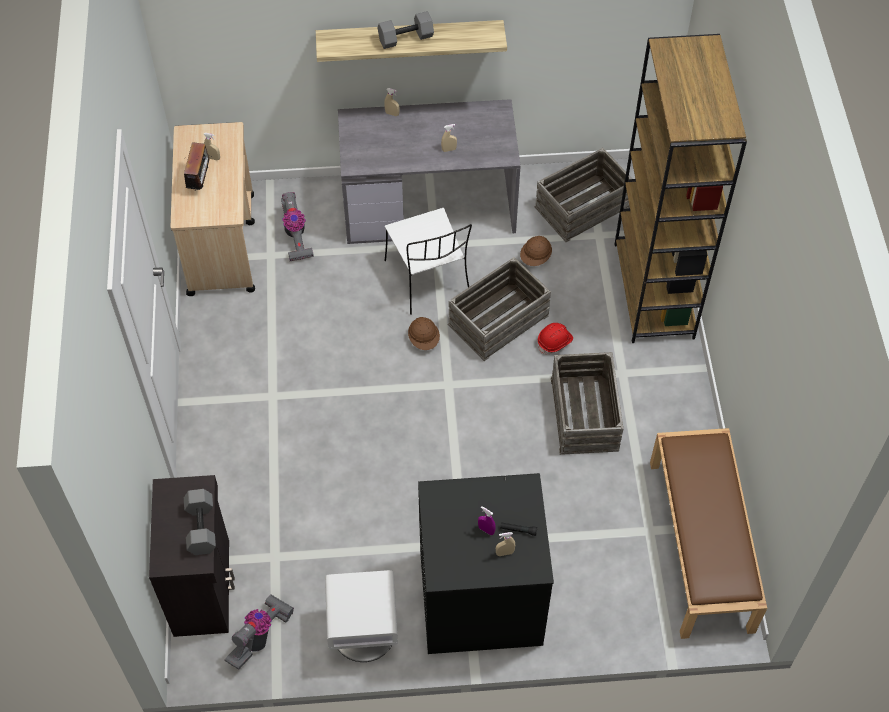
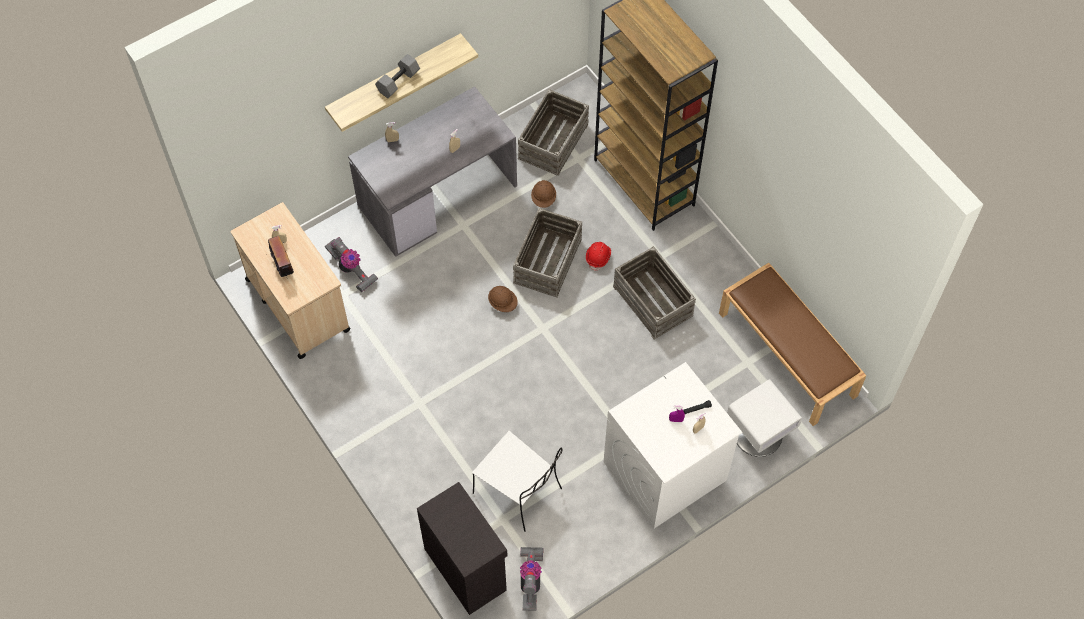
camera: 30 degrees left, 5 degrees up
(200, 527) = (475, 523): grey dumbbell -> none
(364, 633) = (601, 538): white nightstand -> white nightstand (758, 434)
(428, 280) = (476, 255): white chair -> white chair (519, 492)
(479, 599) = (664, 471): black washing machine -> white washing machine

